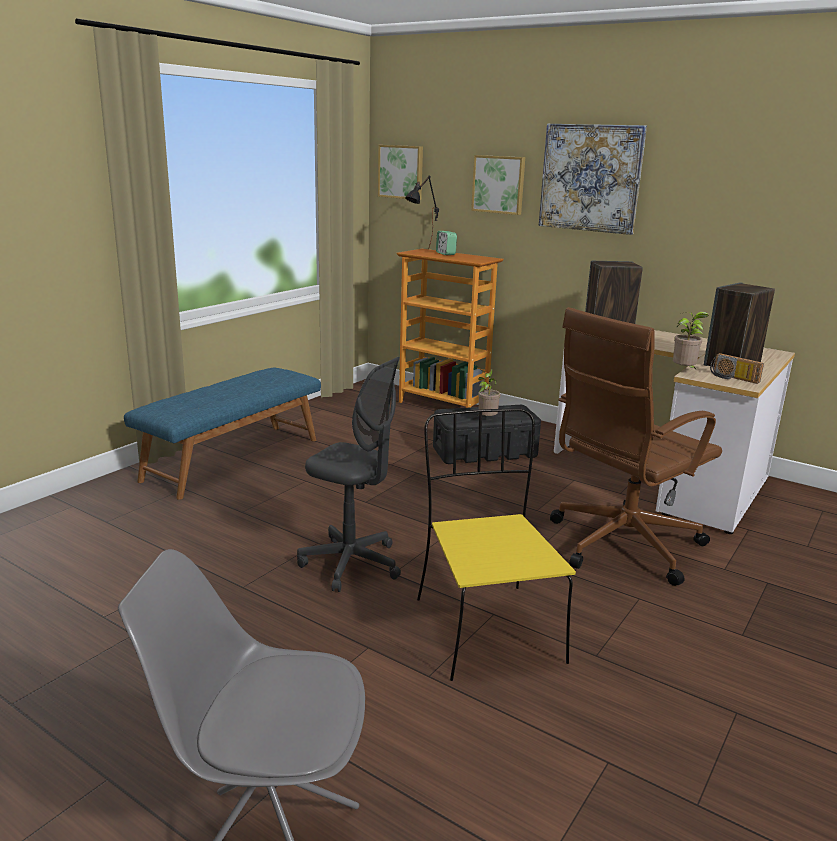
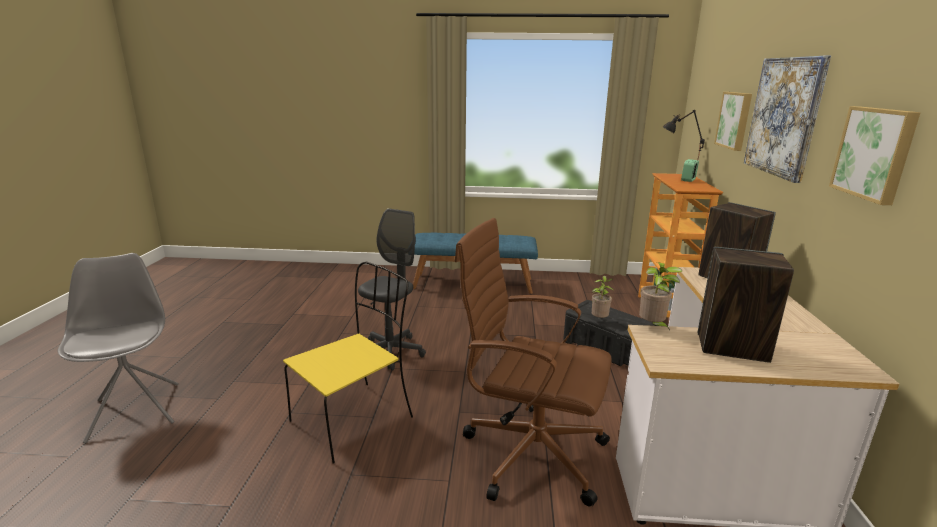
camera: 60 degrees right, 0 degrees up
(351, 564) = (391, 352): grey office chair -> grey office chair turned 150 degrees counterclockwise
(401, 172) = (696, 106): picture -> picture (875, 153)
(732, 378) = (676, 352): radio -> none

